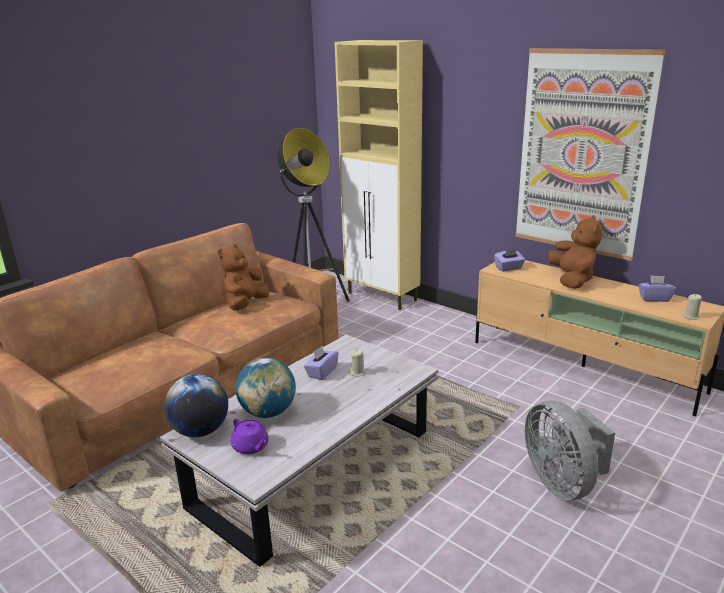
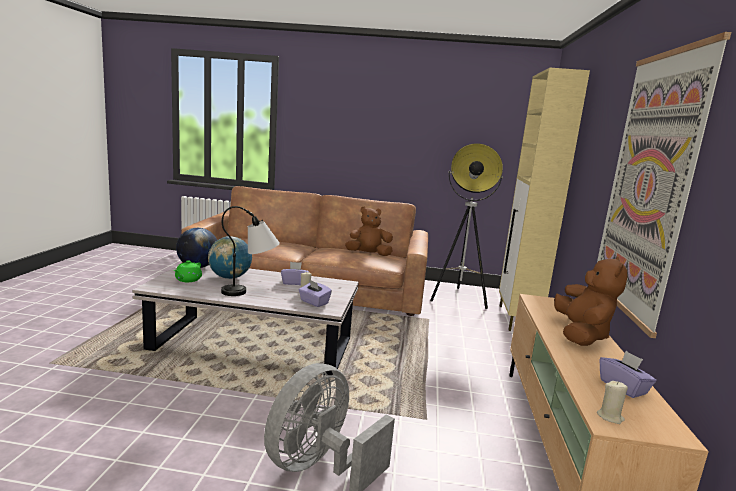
camera: 55 degrees right, 10 degrees down
(251, 447) = (188, 280): purple teapot -> green teapot
(332, 407) = (251, 292): none -> table lamp
(508, 268) = (549, 304): purple tissue box -> purple tissue box (314, 302)
(572, 280) = (581, 335): brown plush toy -> brown plush toy turned 45 degrees counterclockwise

